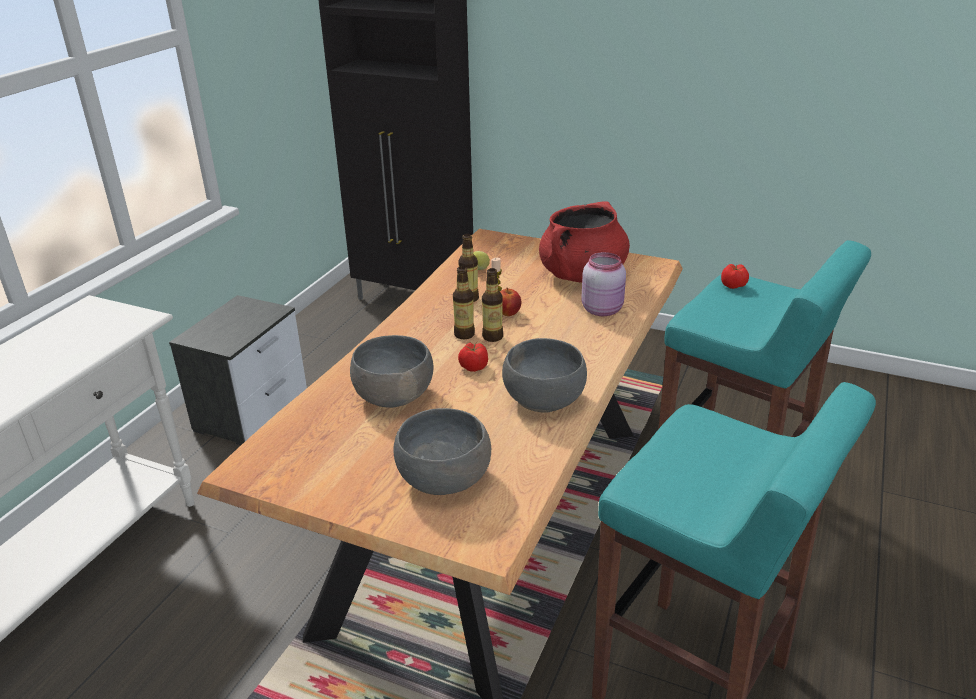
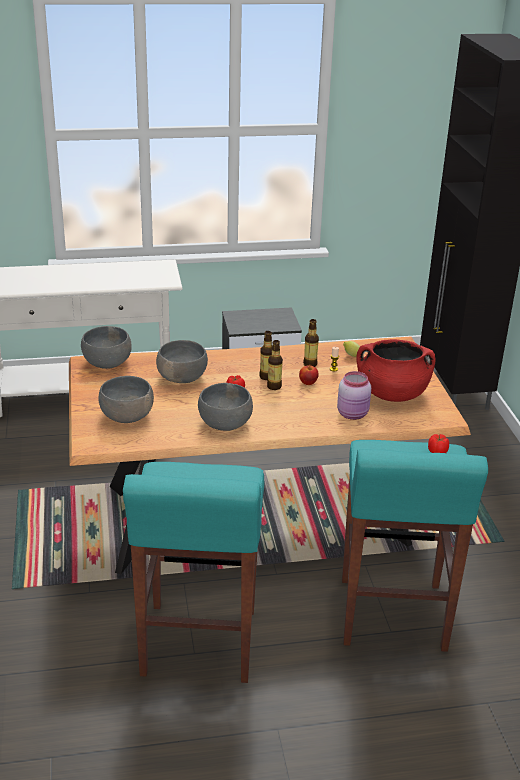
camera: 55 degrees right, 0 degrees up
(271, 448) = (107, 362): none -> grey bowl

